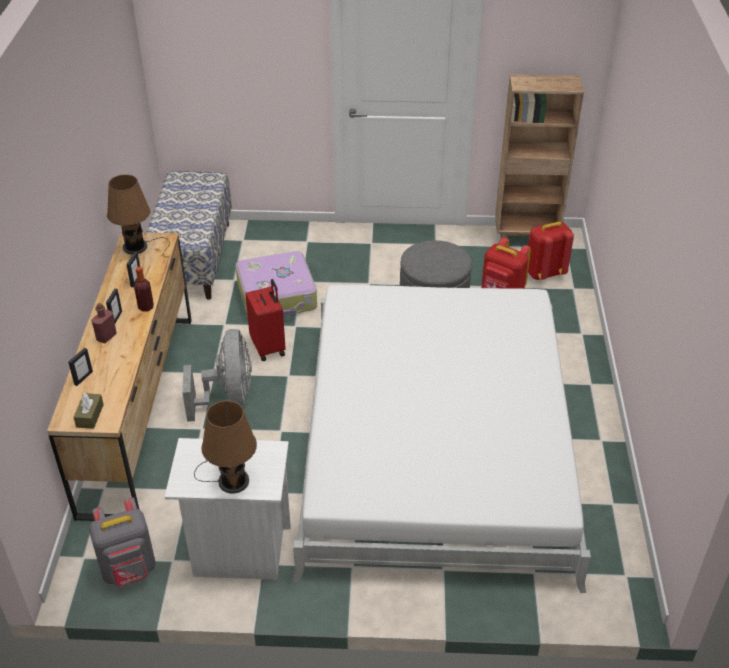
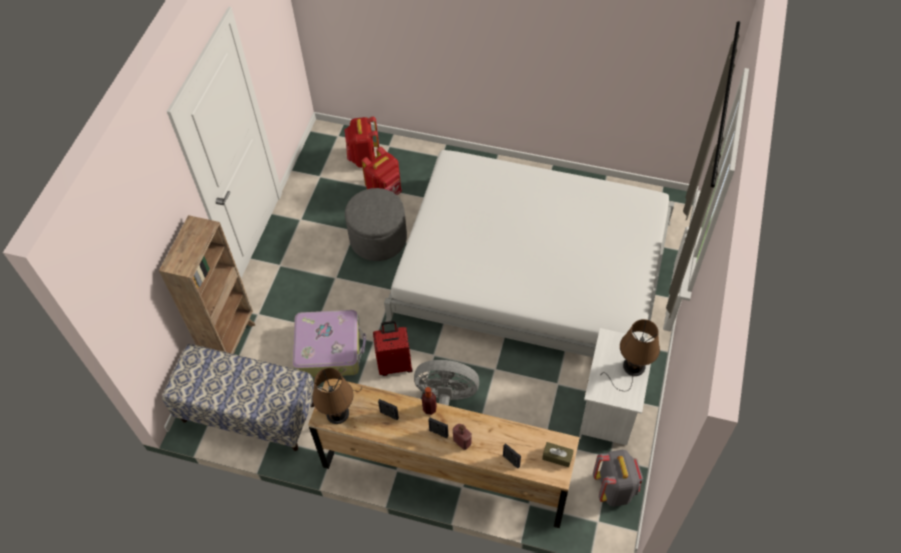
camera: 75 degrees left, 15 degrees up
(526, 239) = (317, 157): brown bookcase -> brown bookcase (231, 340)

